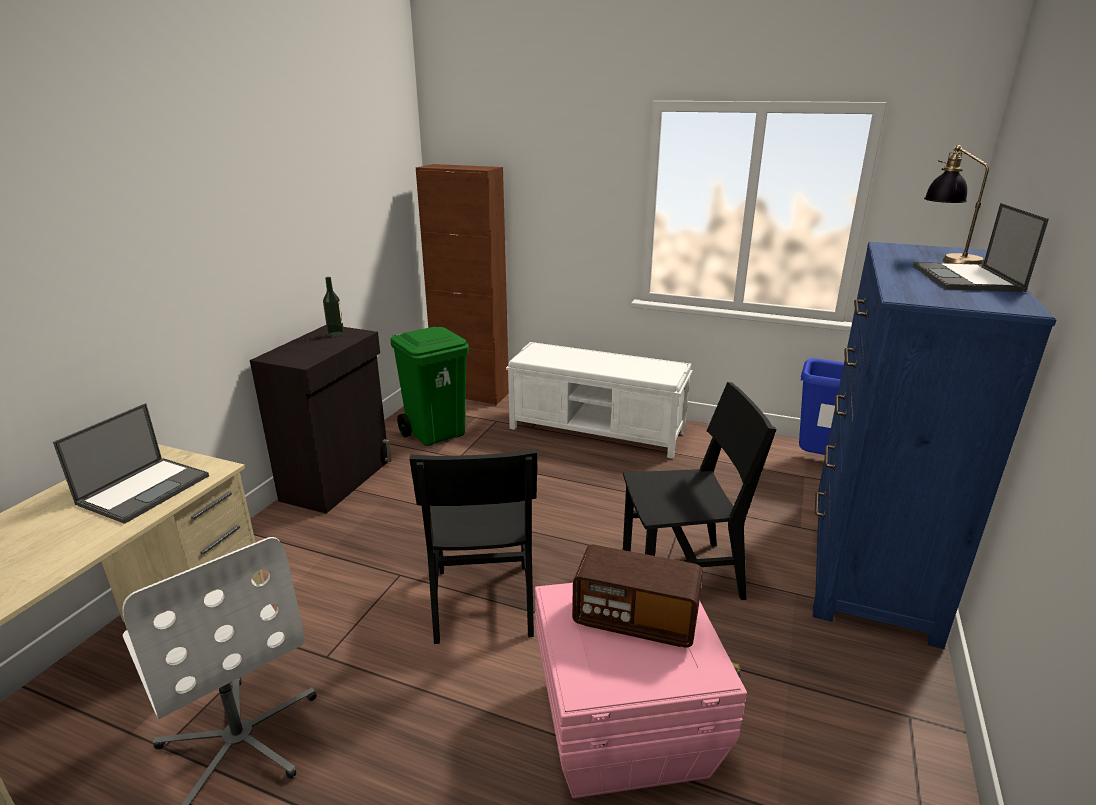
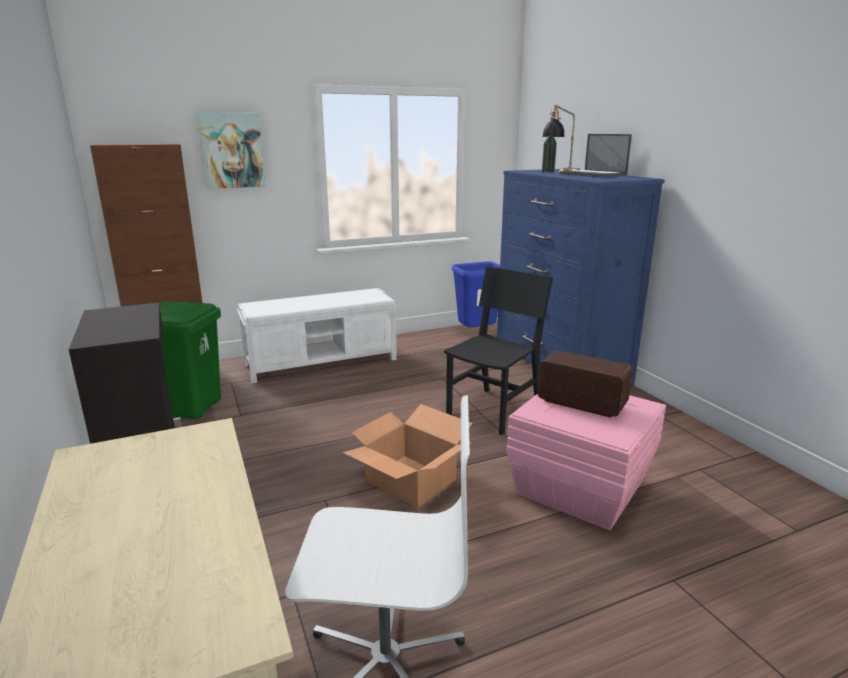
camera: 45 degrees left, 5 degrees down
(145, 489) = (171, 469): laptop -> none
(336, 334) = (118, 313): bottle -> bottle (548, 173)
(483, 601) = (410, 481): black chair -> cardboard box
(553, 177) = (232, 150): none -> picture
(635, 620) = (581, 403): radio -> radio turned 120 degrees counterclockwise

